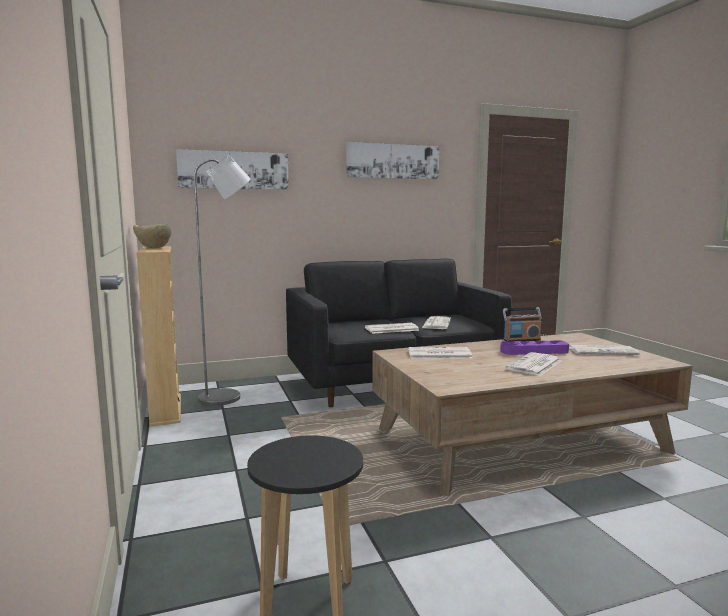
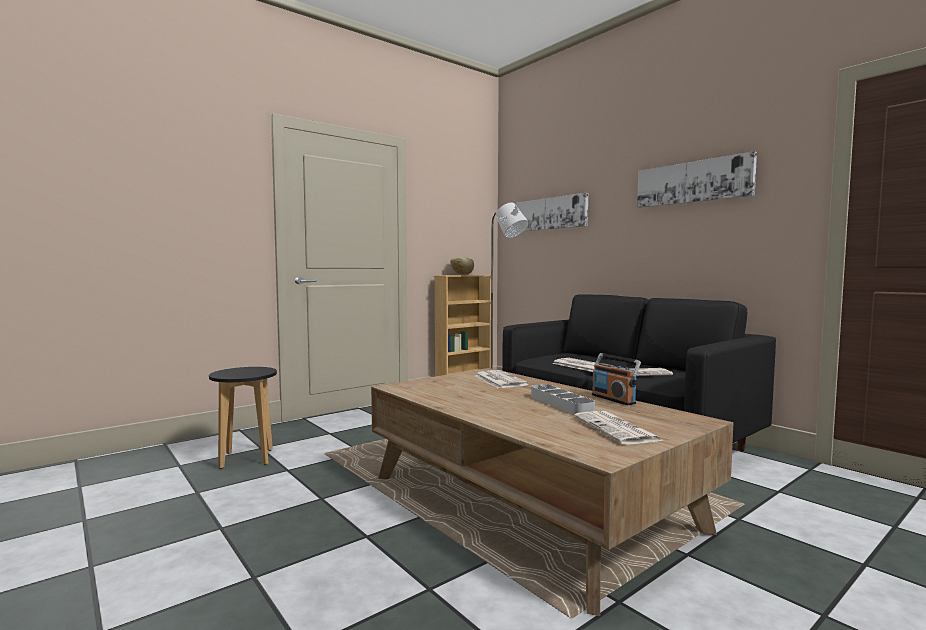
camera: 70 degrees right, 5 degrees down
(534, 351) = (561, 404): purple tray -> grey tray
(534, 365) = (496, 405): newspaper -> none

